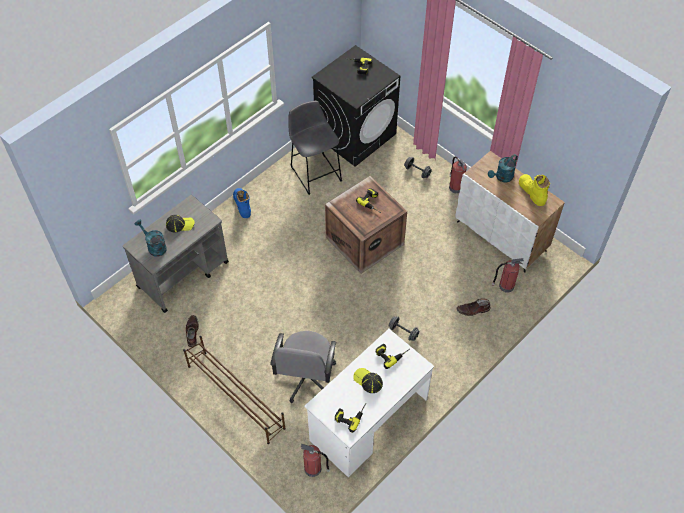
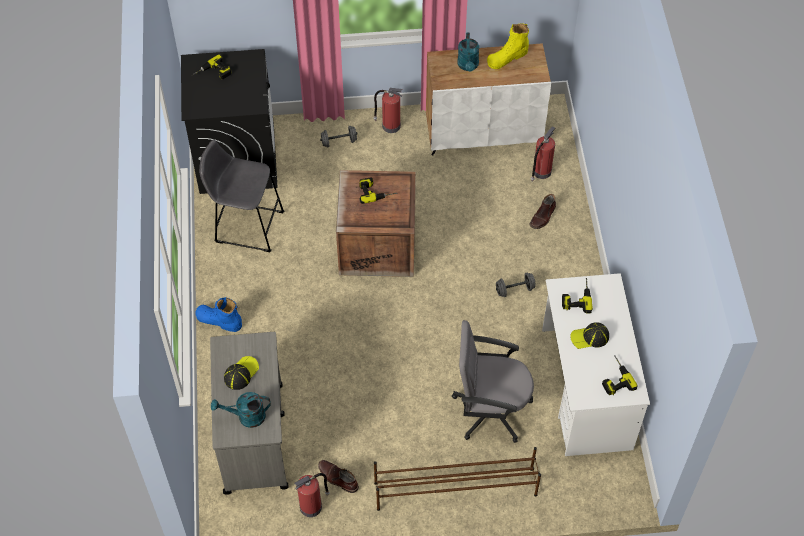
camera: 50 degrees left, 0 degrees up
(305, 377) = (490, 409): grey office chair -> grey office chair turned 135 degrees clockwise
(313, 468) = (598, 474): fire extinguisher -> fire extinguisher (312, 506)
(532, 192) = (507, 57): yellow boot -> yellow boot turned 45 degrees counterclockwise

